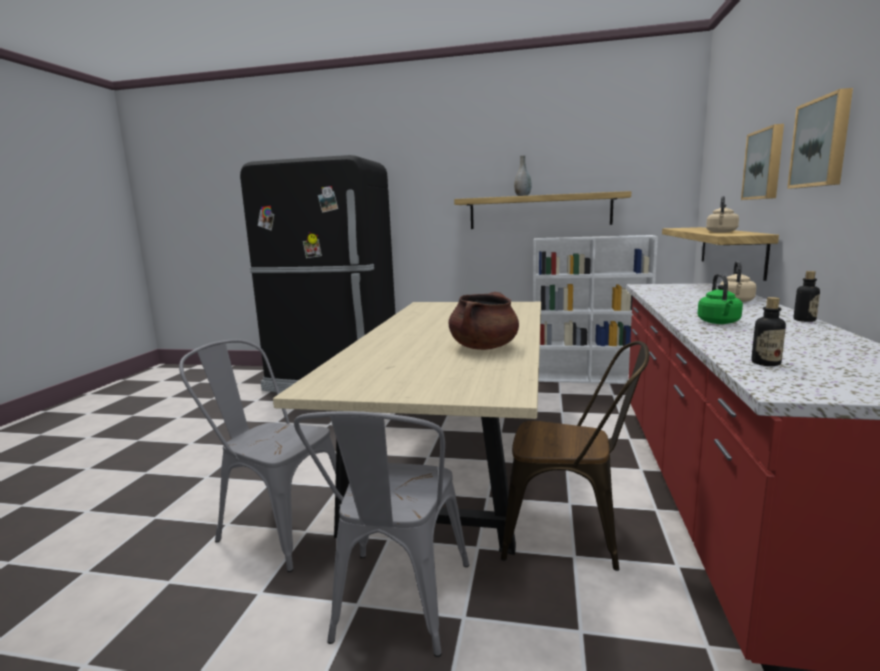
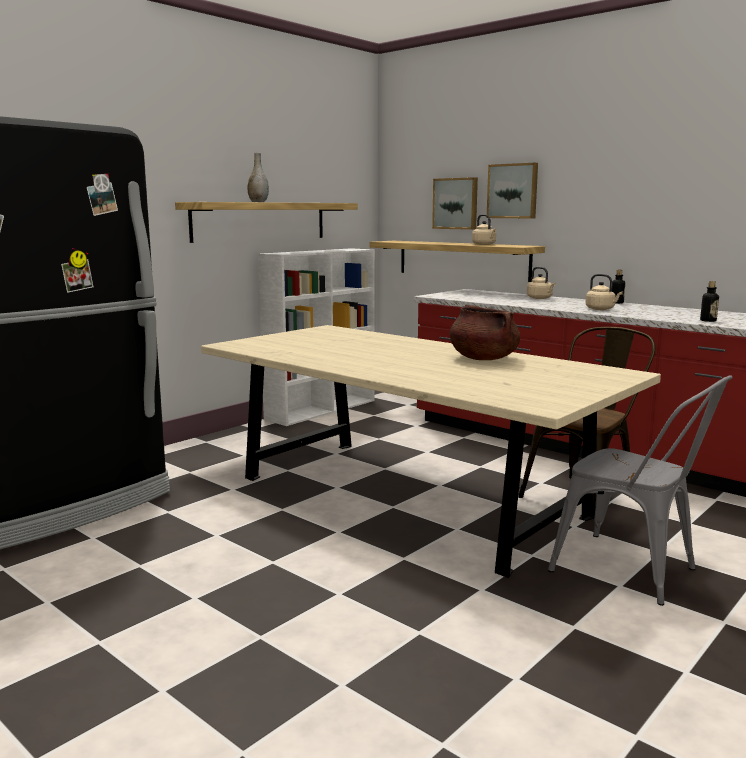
camera: 60 degrees left, 0 degrees up
(276, 526) = (454, 603): grey chair -> none
(719, 322) = (601, 309): green kettle -> beige kettle
(822, 142) = (594, 183): picture -> picture (456, 203)

